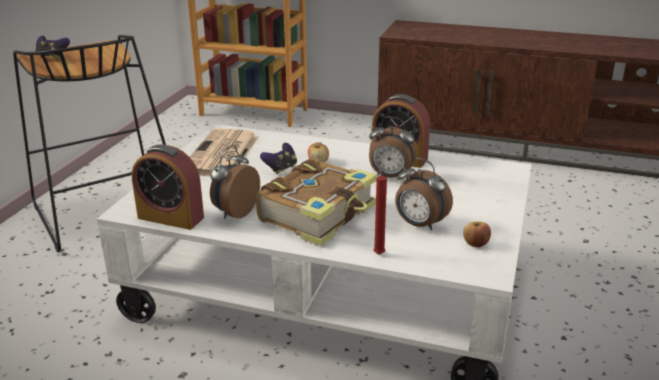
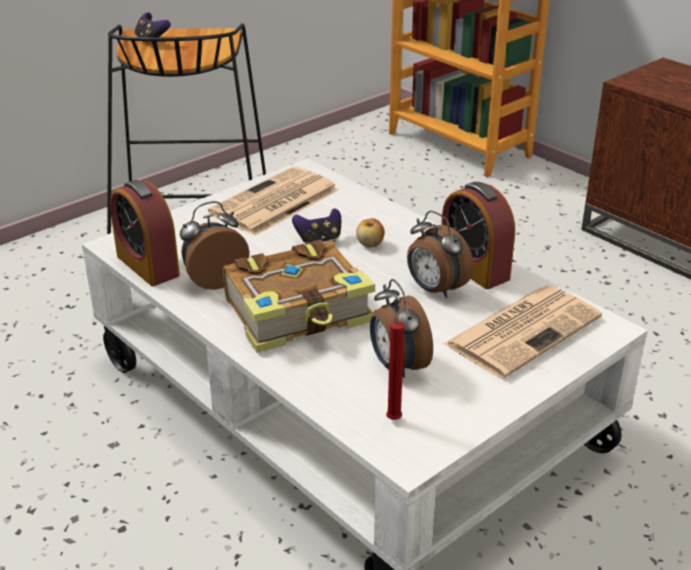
camera: 30 degrees right, 5 degrees up
(379, 253) = (310, 385): red candle -> red candle (395, 418)
(468, 183) = (523, 330): none -> newspaper
(475, 244) = (436, 415): apple -> none

